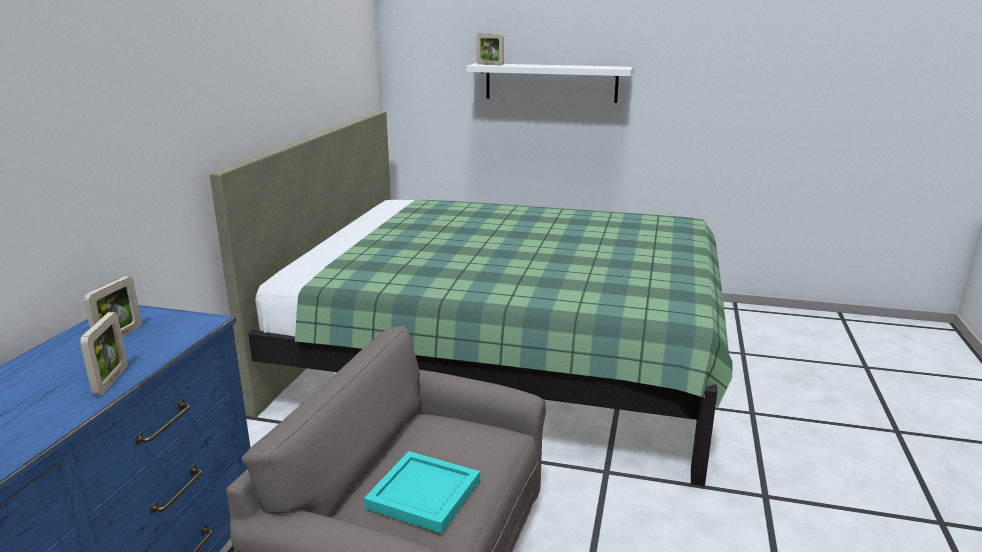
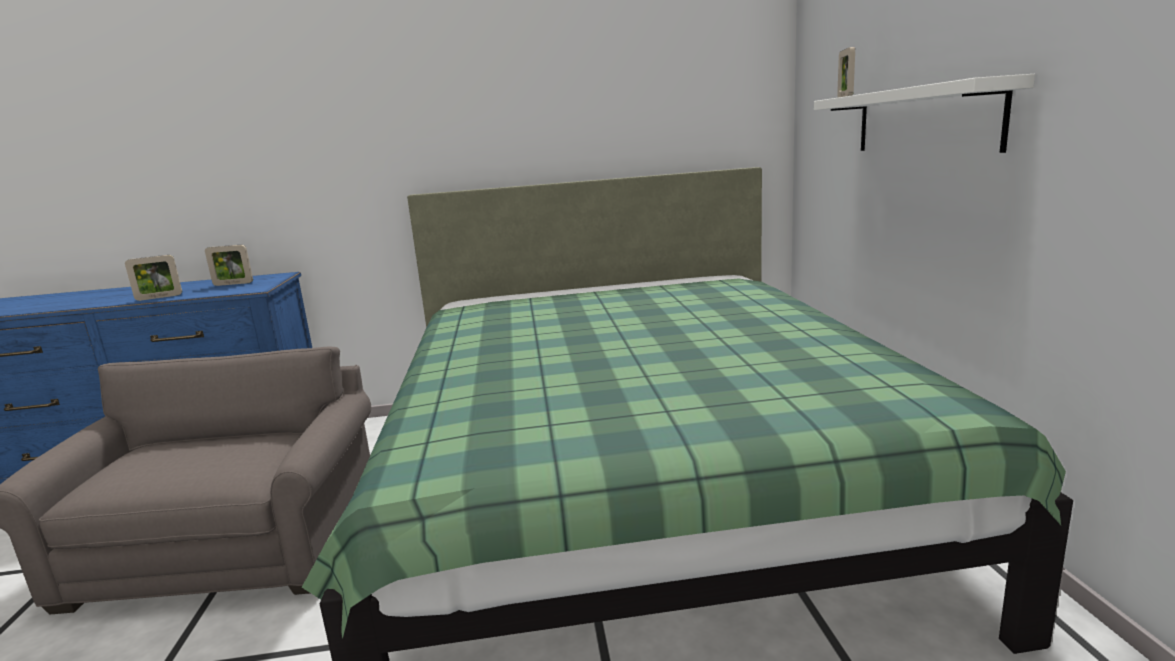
camera: 70 degrees right, 5 degrees down
(423, 493) = (146, 464): turquoise tray -> none

